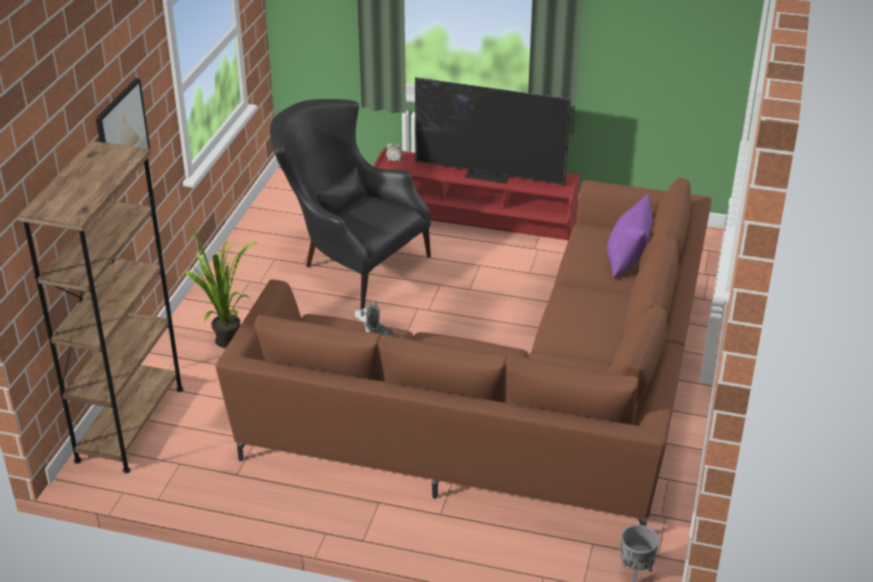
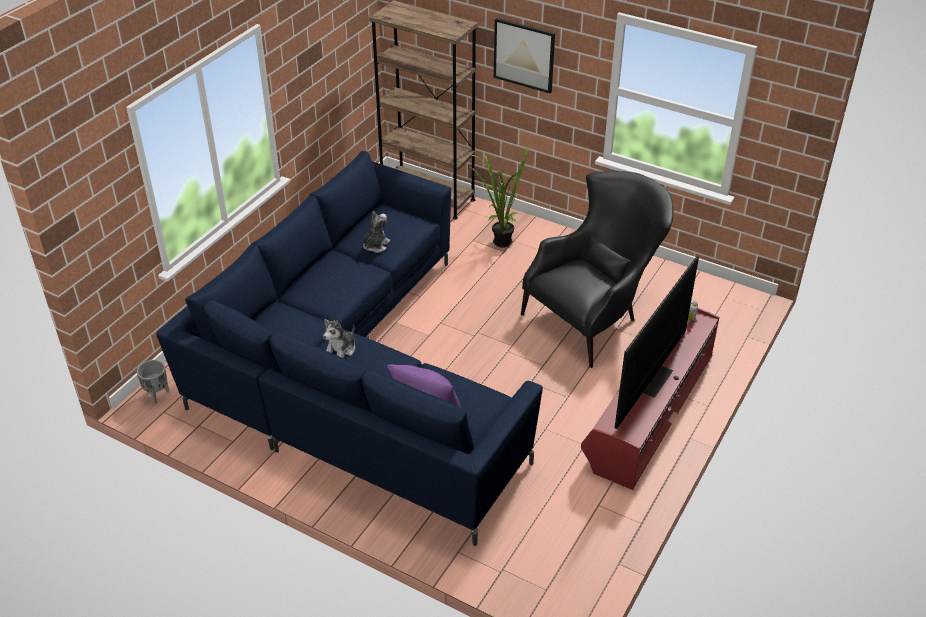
camera: 105 degrees right, 5 degrees up
(521, 410) = (353, 378): brown sofa -> blue sofa
(576, 330) = (341, 350): none -> plush toy

